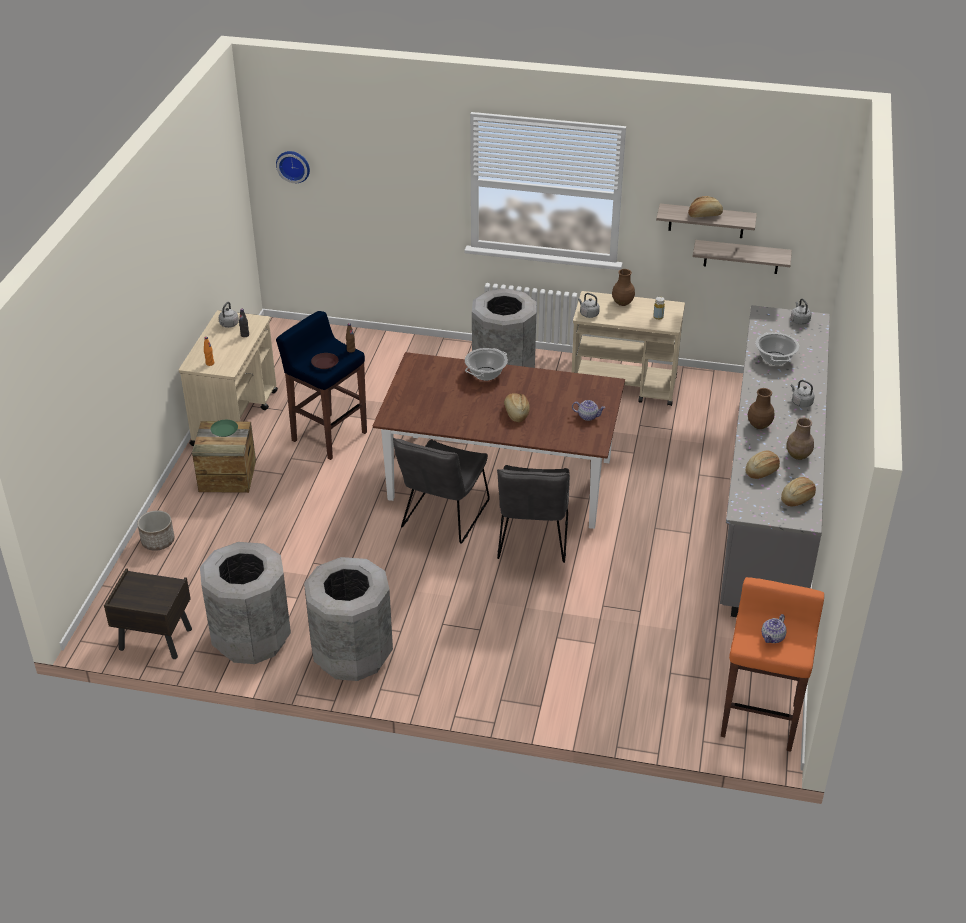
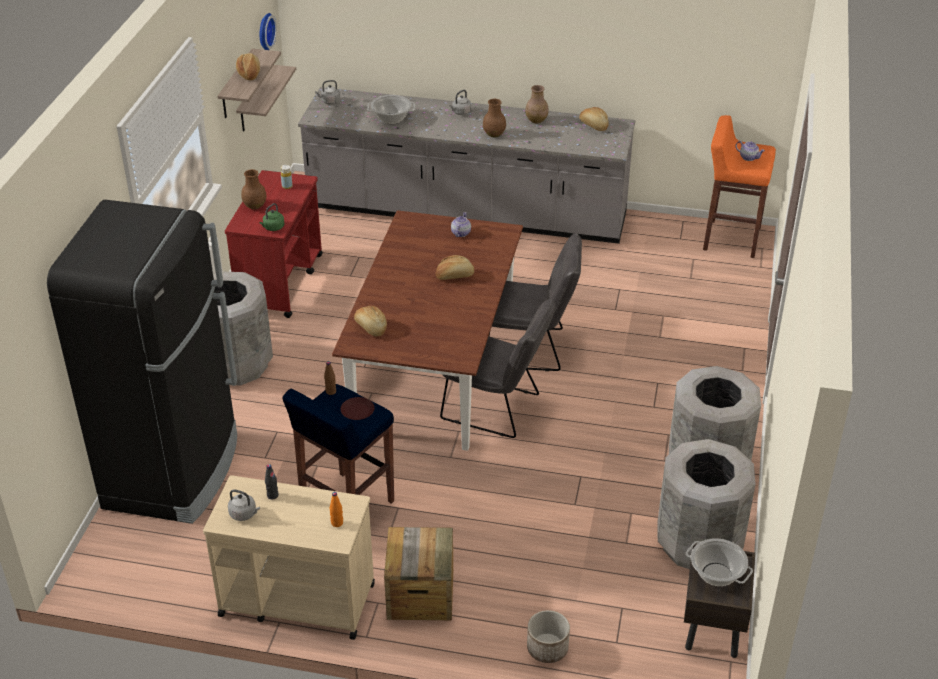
camera: 90 degrees left, 0 degrees up
(224, 430) = (406, 550): green plate -> none
(293, 165) = (29, 356): wall clock -> wall clock (264, 31)
(376, 353) = (174, 471): none -> black fridge
(486, 374) = (382, 295): cooking pot -> cooking pot (716, 574)
(588, 314) = (273, 228): grey kettle -> green kettle
(624, 385) = (280, 281): beige cart -> red cart
(762, 471) = (559, 138): bread -> bread (370, 327)

